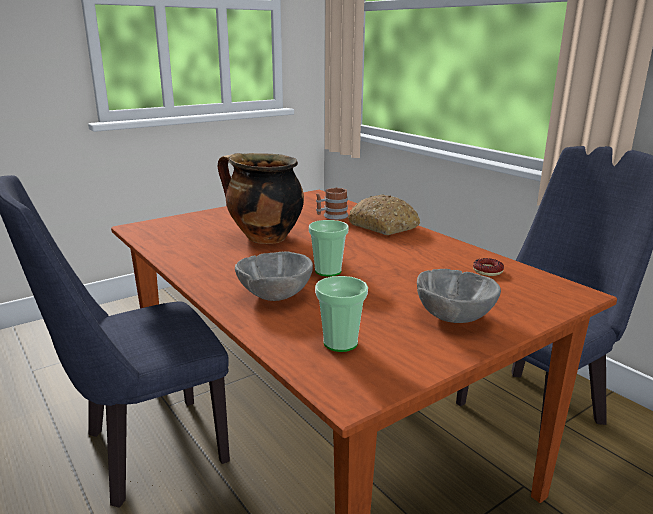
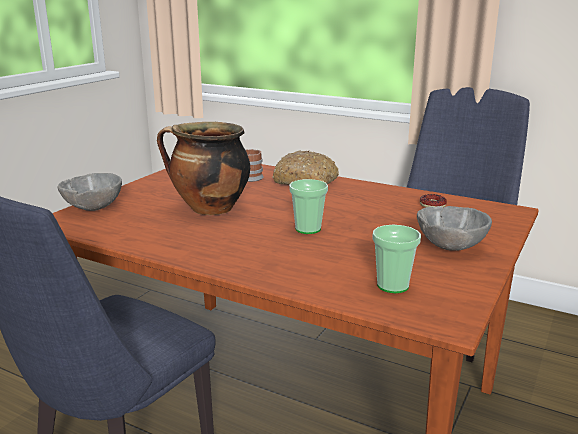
camera: 25 degrees left, 0 degrees up
(274, 296) = (289, 260): grey bowl -> grey bowl (93, 208)

